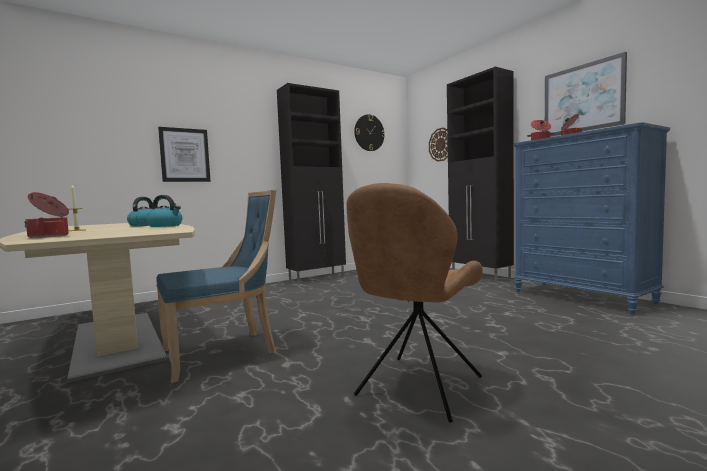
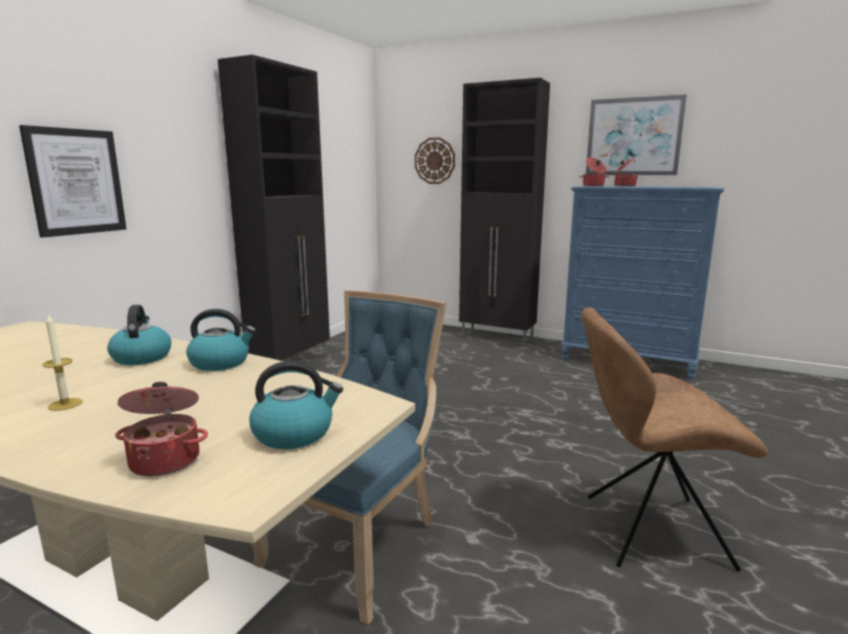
camera: 30 degrees left, 10 degrees up
(111, 234) = (294, 433): none -> kettle
(369, 133) = (335, 135): wall clock -> none
(417, 388) = (649, 530): brown chair -> brown chair turned 90 degrees clockwise

